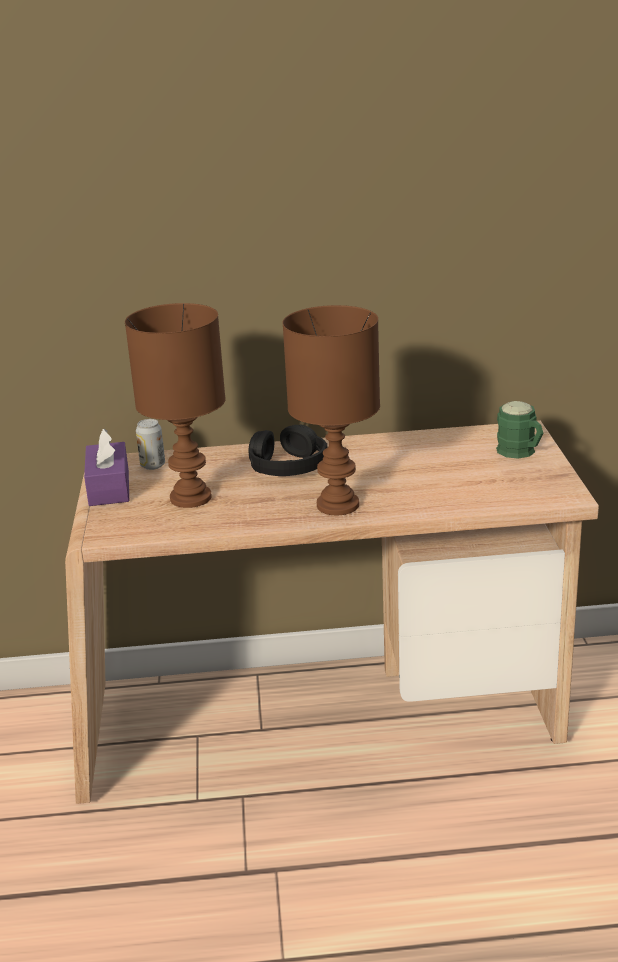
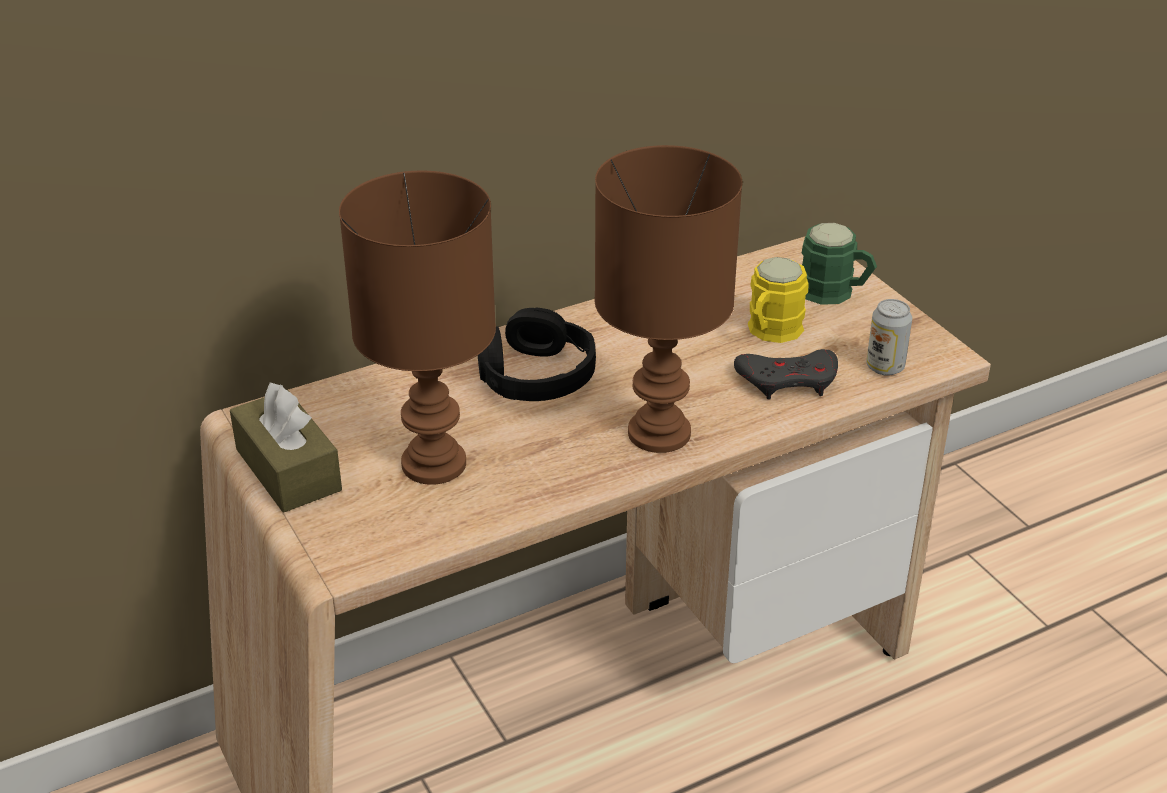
camera: 25 degrees left, 10 degrees up
(109, 487) = (288, 470): purple tissue box -> brown tissue box
(153, 465) = (326, 413): can -> can (885, 367)
(446, 492) = (788, 380): none -> grey game controller
(457, 466) = (770, 332): none -> yellow mug

